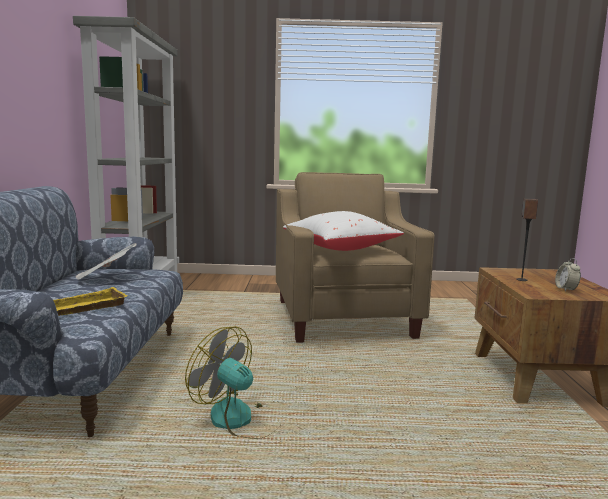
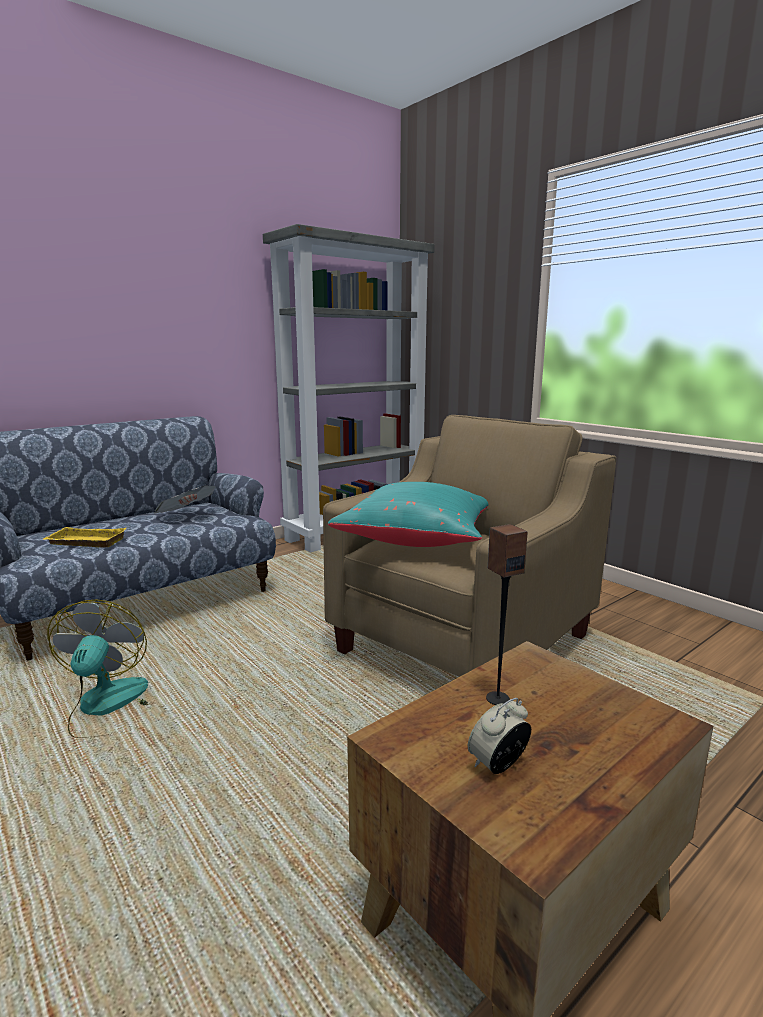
camera: 50 degrees right, 5 degrees up
(340, 248) = (418, 539): white pillow -> turquoise pillow

